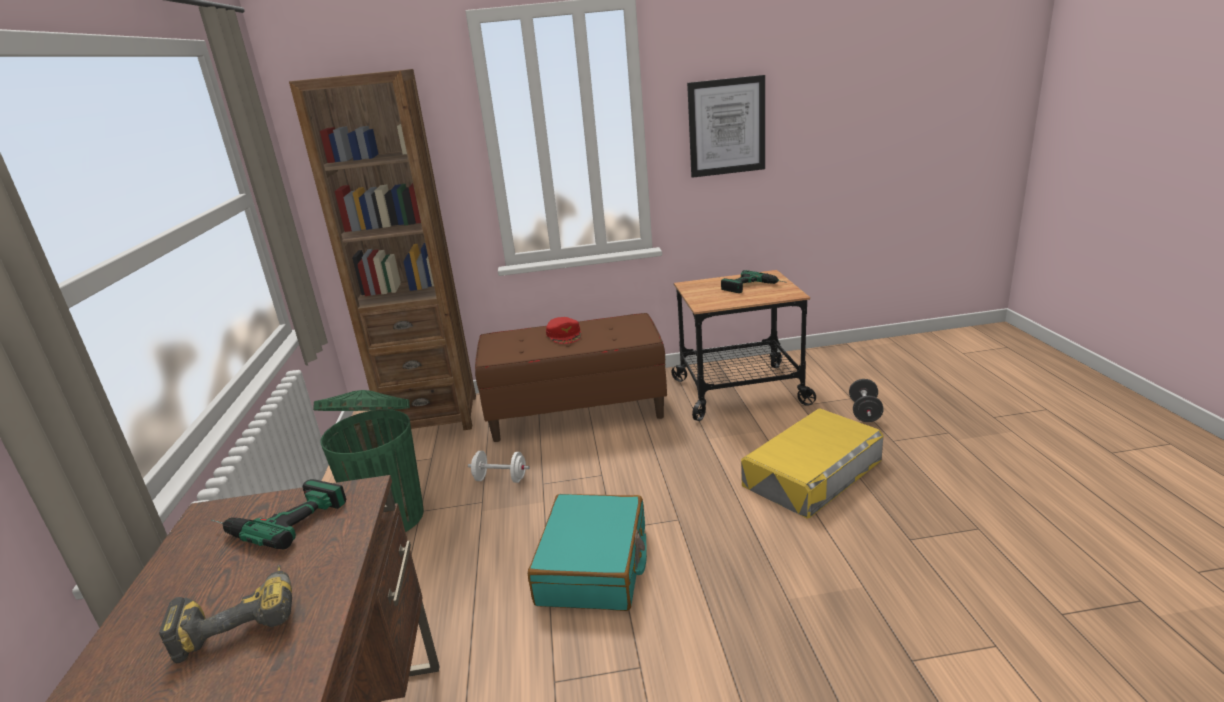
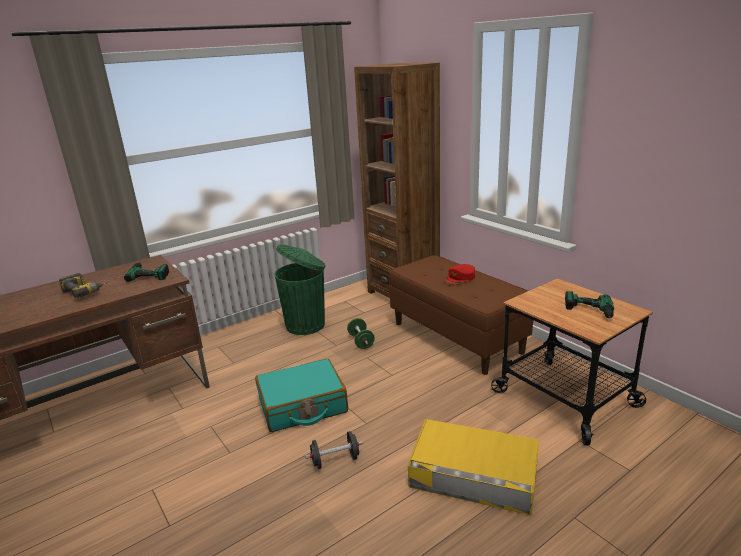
camera: 60 degrees right, 0 degrees up
(500, 479) = (361, 341): white dumbbell -> green dumbbell
(726, 127) = (655, 152): picture -> none
(864, 412) = (611, 486): black dumbbell -> black dumbbell (335, 460)

